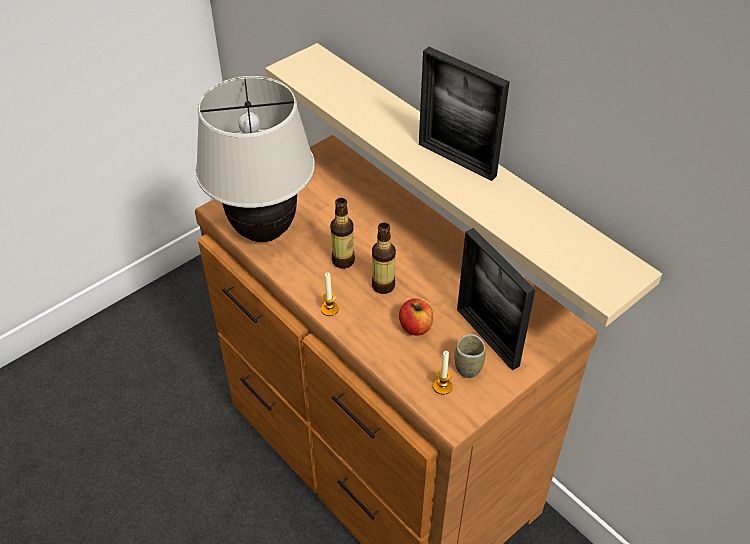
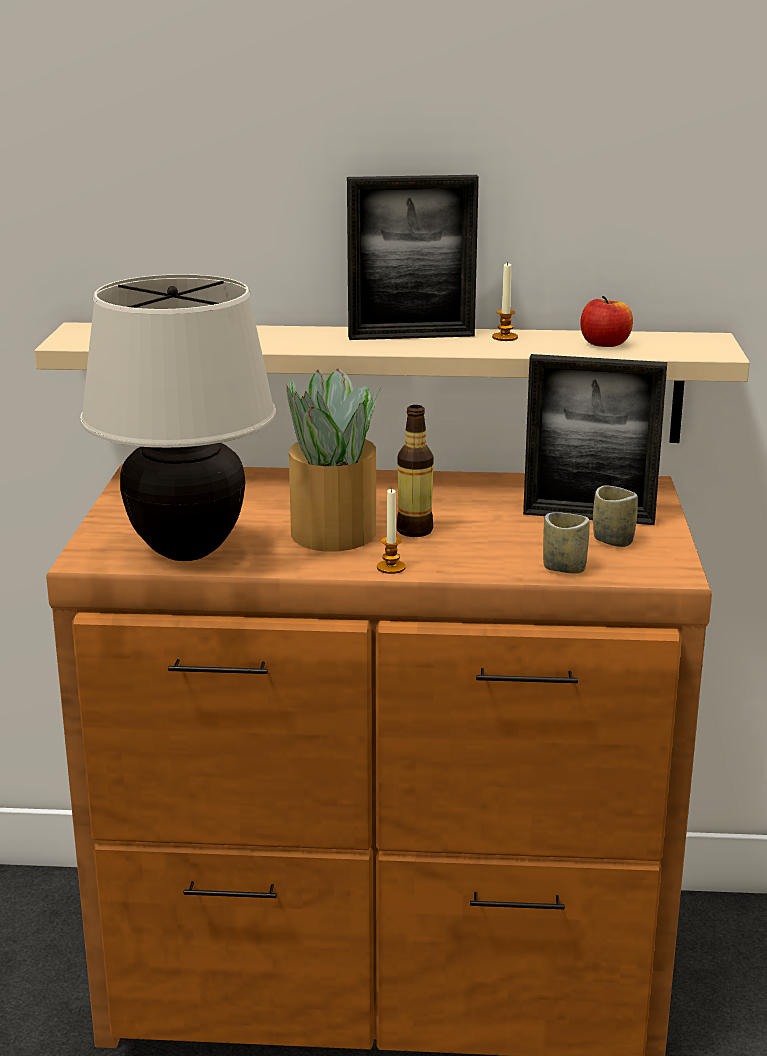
camera: 45 degrees left, 25 degrees down
(343, 261) = (332, 533): bottle -> potted plant
(407, 372) = (564, 568): none -> cup
(415, 327) = (508, 540): apple -> apple (605, 344)
(442, 386) = (617, 561): candle -> candle (505, 337)

